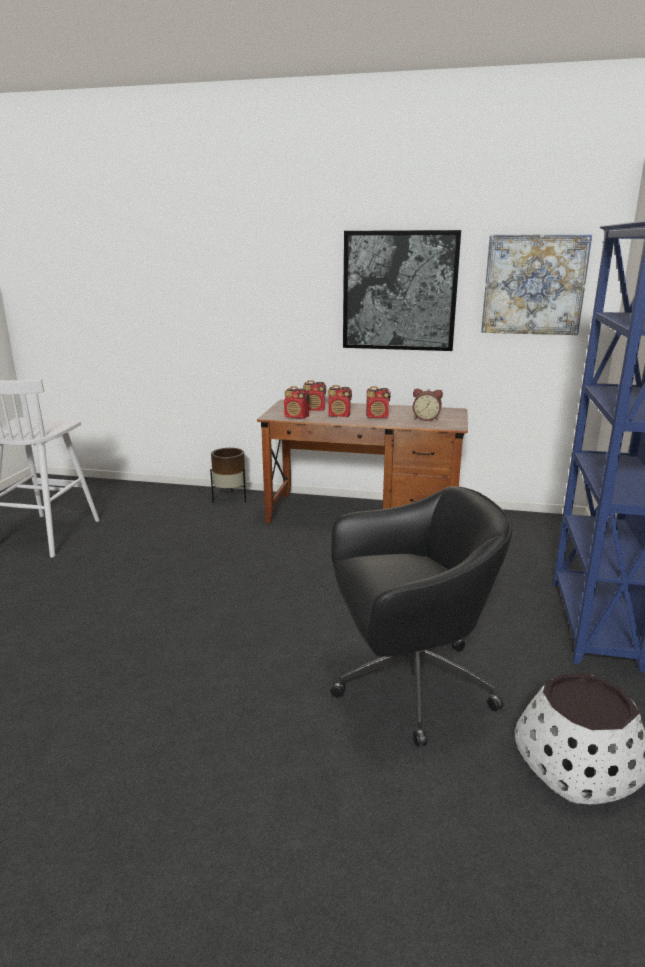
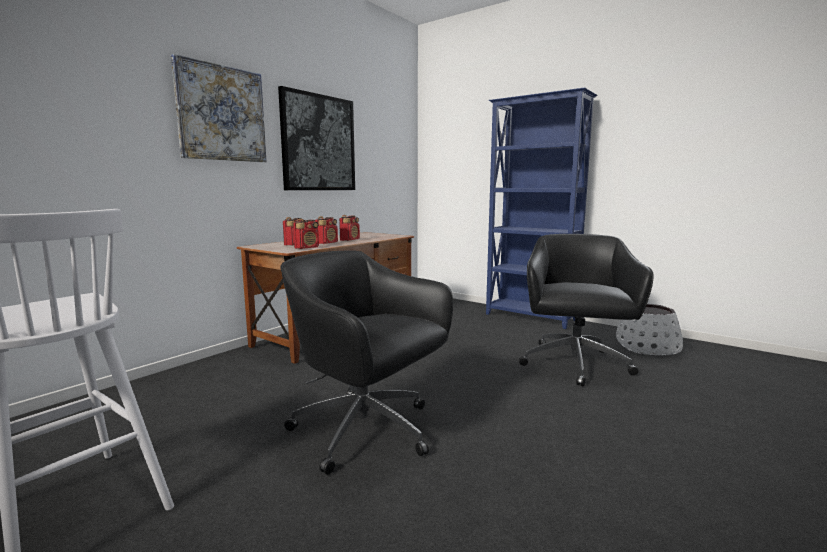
camera: 65 degrees left, 10 degrees down
(160, 588) = (367, 431): none -> black office chair
(230, 498) = (207, 369): brown planter -> none
(426, 418) = (374, 236): alarm clock -> none
(533, 285) = (386, 145): picture -> picture (221, 113)

